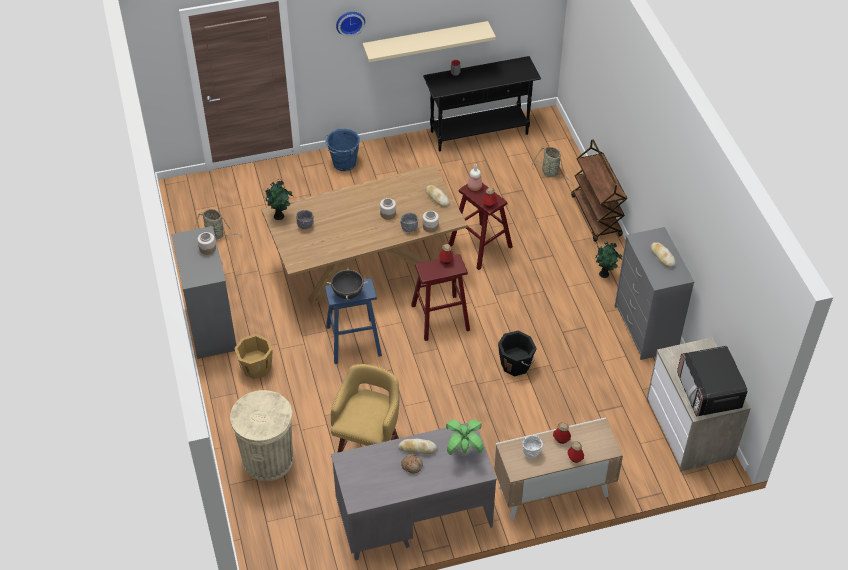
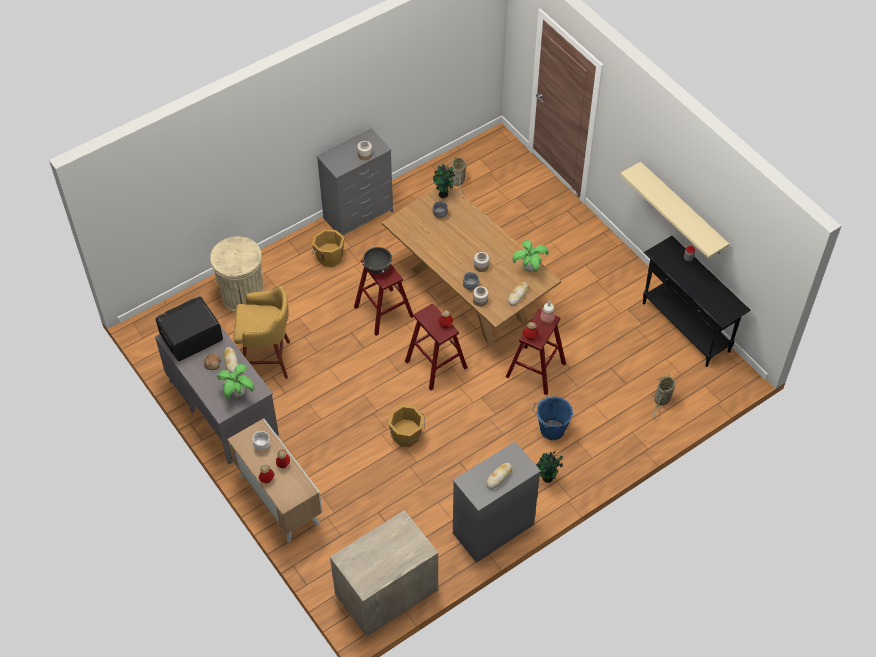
camera: 70 degrees right, 5 degrees up
(343, 164) = (587, 238): blue bucket -> blue bucket (551, 429)
(350, 22) = (636, 135): wall clock -> none
(353, 341) = (383, 311): blue stool -> red stool
(408, 181) = (529, 268): none -> potted plant
(516, 364) = (406, 435): black bucket -> orange bucket
(596, 216) = (621, 453): brown cart -> none
(708, 392) = (368, 562): microwave -> microwave (191, 338)

